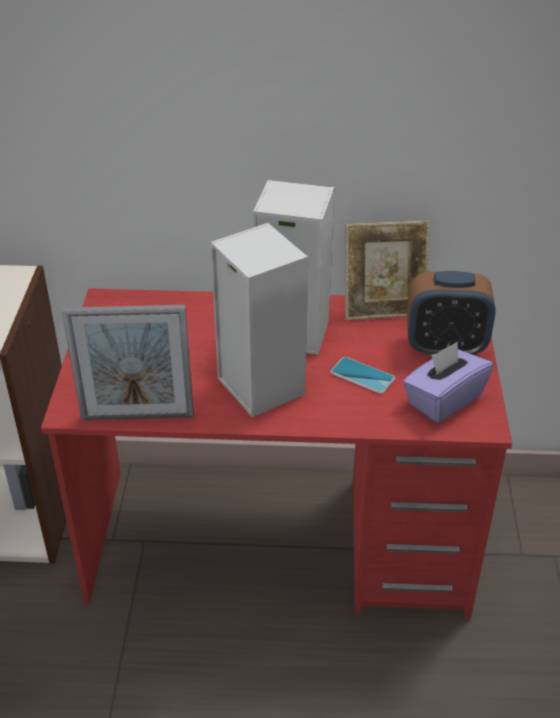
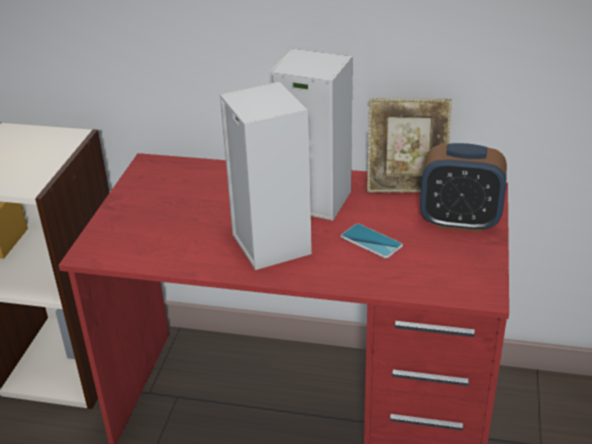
camera: 10 degrees right, 5 degrees down
(137, 416) = (148, 262): picture frame -> none
(443, 400) = (447, 268): purple tissue box -> none

